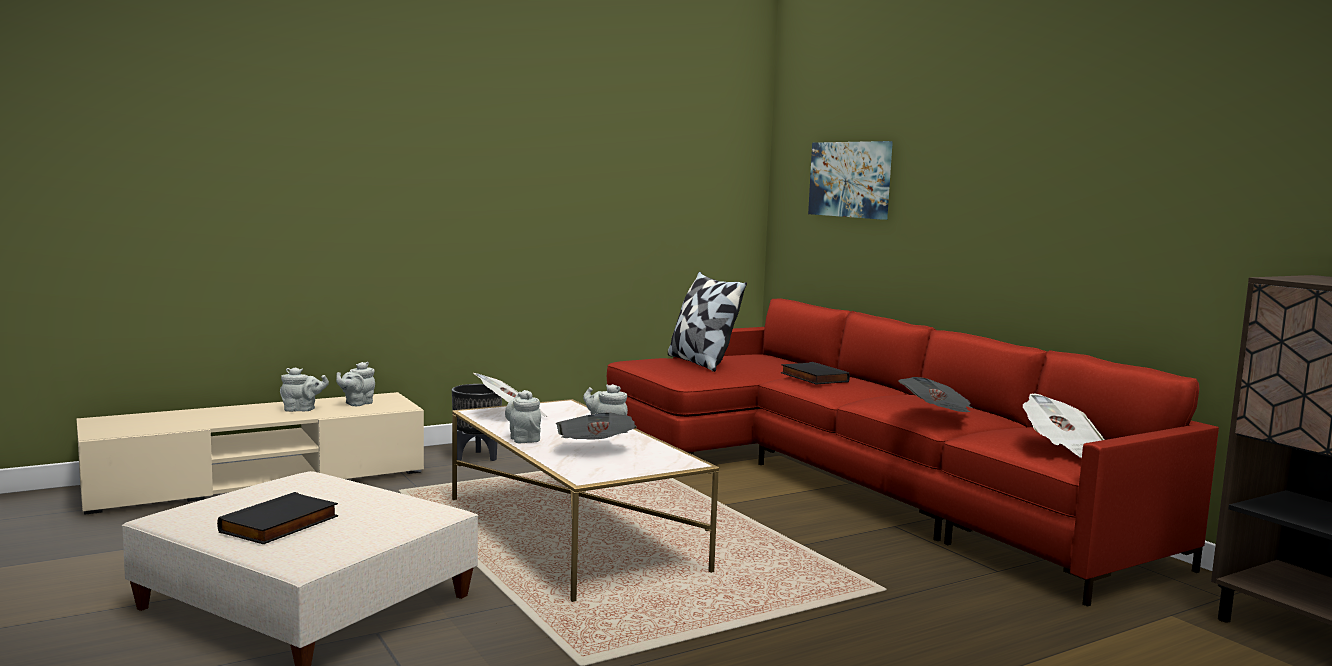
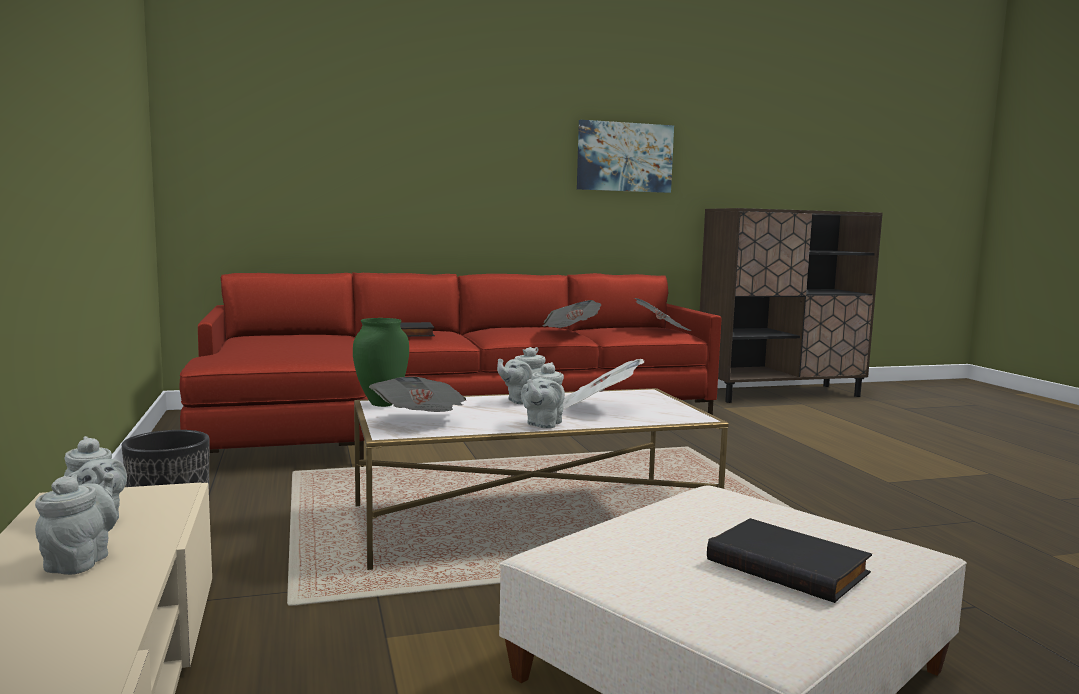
camera: 75 degrees left, 0 degrees up
(524, 439) = (543, 424): grey teapot -> grey teapot turned 60 degrees counterclockwise
(560, 404) = (382, 404): none -> green vase
(701, 362) = (270, 348): pillow -> none
(850, 179) = (302, 143): picture -> picture (624, 157)

